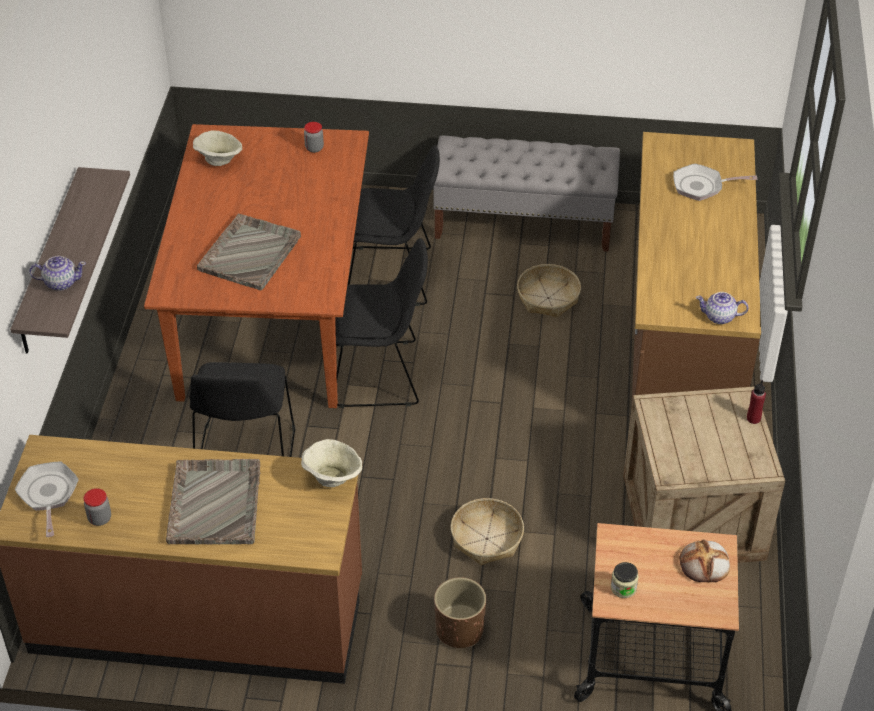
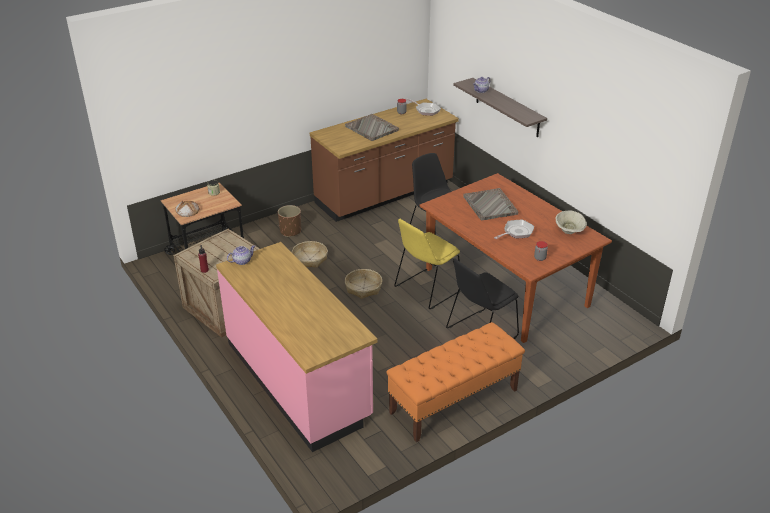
camera: 140 degrees right, 10 degrees down
(333, 477) = (342, 148): beige bowl -> none
(379, 374) = (426, 290): black chair -> yellow chair
(524, 224) = (453, 401): grey bench -> orange bench
(548, 298) = (392, 366): basket -> basket (363, 288)
(680, 344) = (298, 380): brown counter -> pink counter
(702, 186) = (310, 321): frying pan -> frying pan (516, 232)

